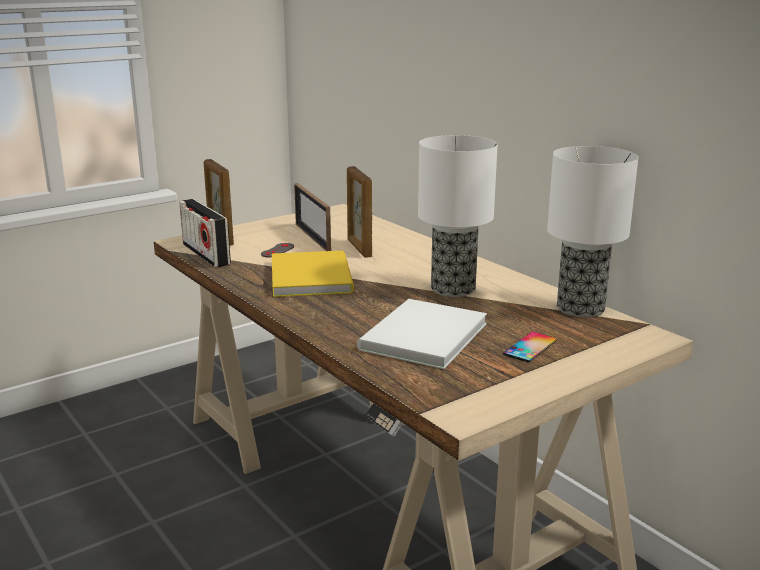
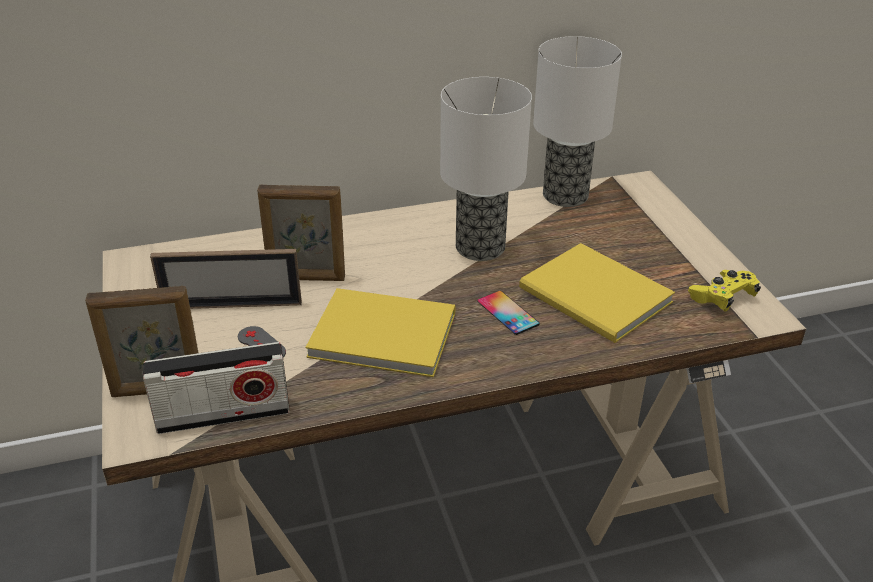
camera: 70 degrees left, 15 degrees up
(419, 337) = (596, 298): white book -> yellow book
(474, 392) = (722, 298): none -> yellow game controller
(530, 347) = (640, 245): phone -> phone (508, 313)

